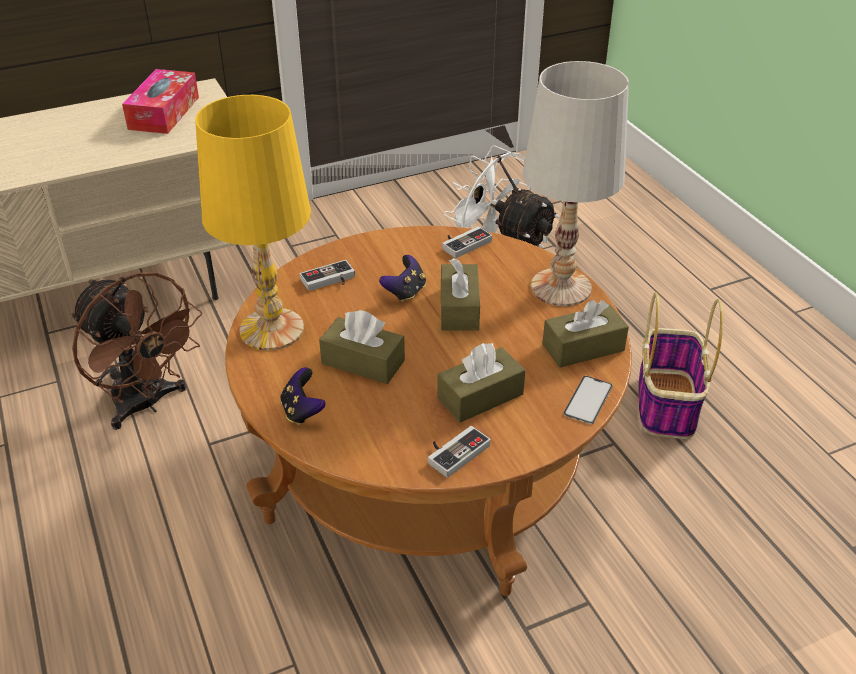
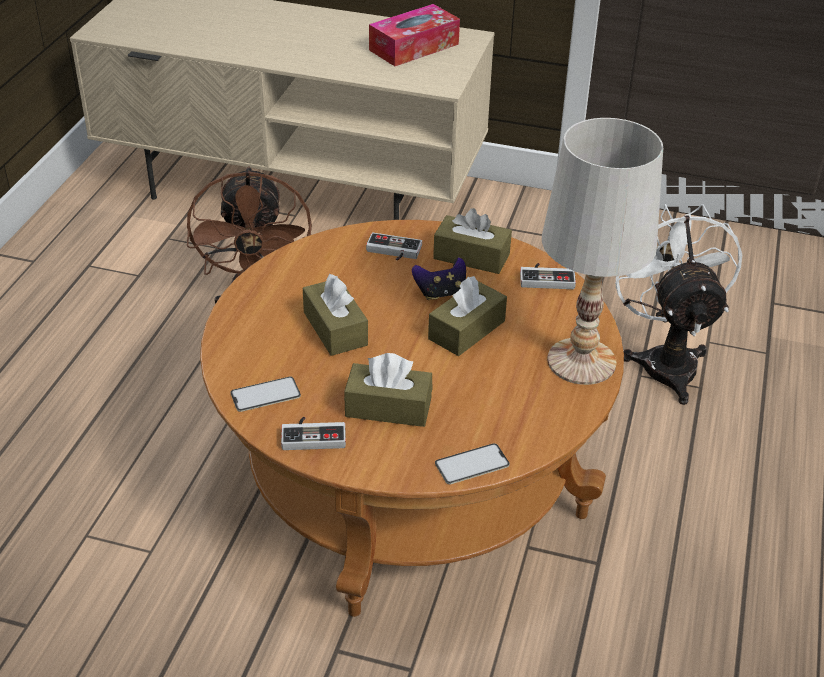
camera: 40 degrees right, 0 degrees up
(271, 329) = (302, 266): yellow table lamp -> none
(302, 411) = (246, 339): game controller -> none
(376, 444) = (265, 394): none -> phone
(583, 347) = (529, 421): brown tissue box -> brown tissue box (471, 256)
(666, 403) = (697, 562): basket -> none

